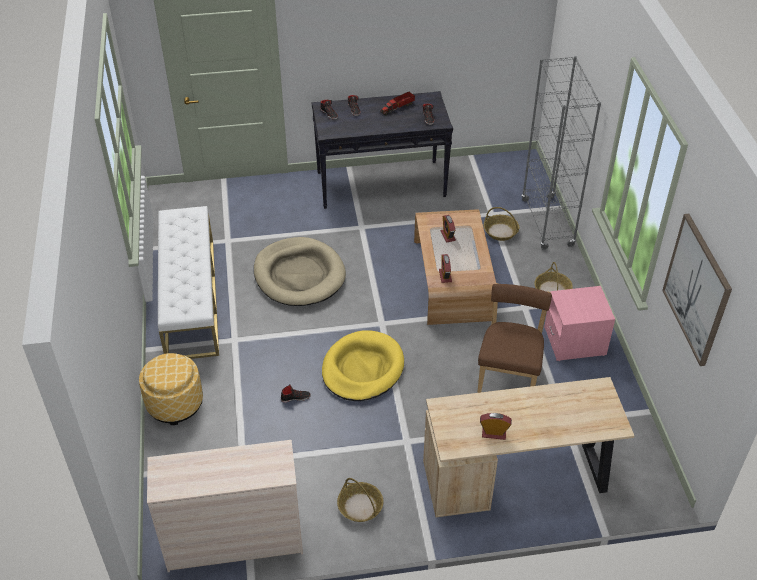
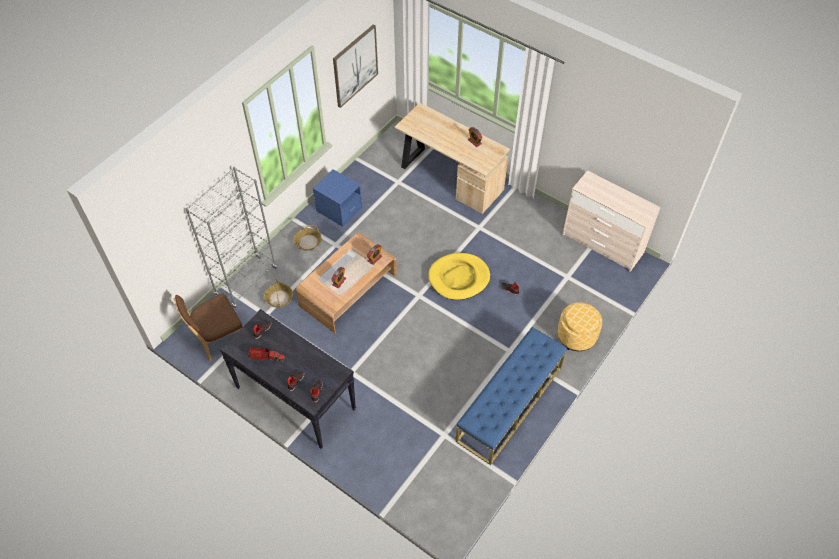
camera: 135 degrees left, 10 degrees up
(190, 298) = (509, 404): white bench -> blue bench
(299, 275) = (428, 366): beige dog bed -> none
(360, 506) = (532, 217): basket -> none
(509, 376) = (394, 218): brown chair -> brown chair (218, 340)
(575, 341) = (339, 209): pink nightstand -> blue nightstand

